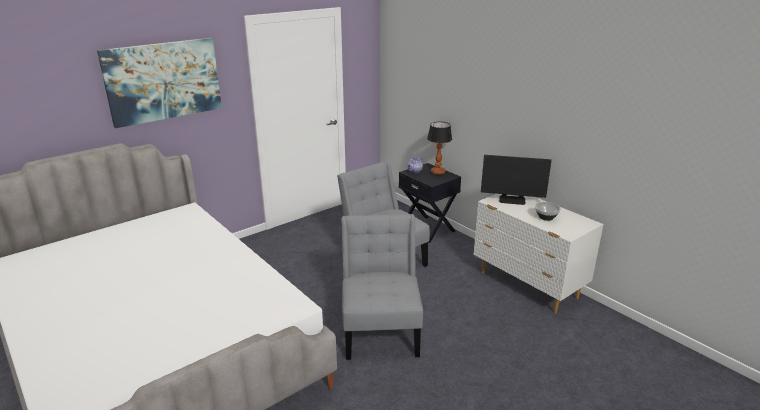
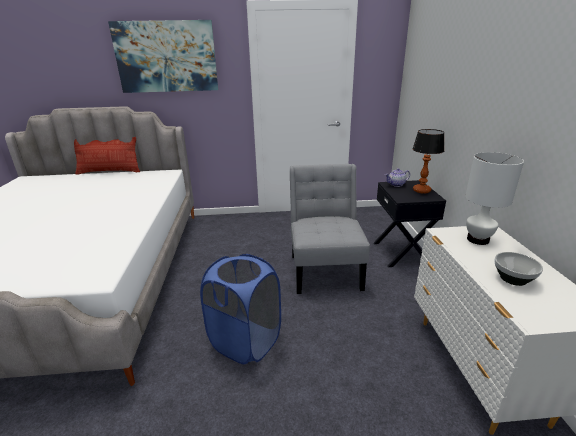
camera: 35 degrees right, 0 degrees up
(109, 225) = (110, 171): none -> pillow
(381, 329) = (246, 341): grey chair -> blue laundry basket
(512, 200) = (478, 239): monitor -> white table lamp

